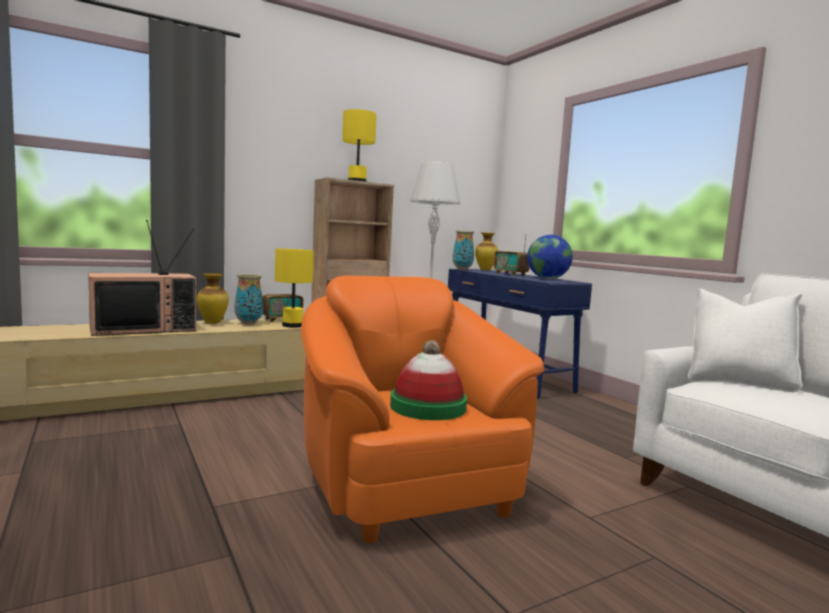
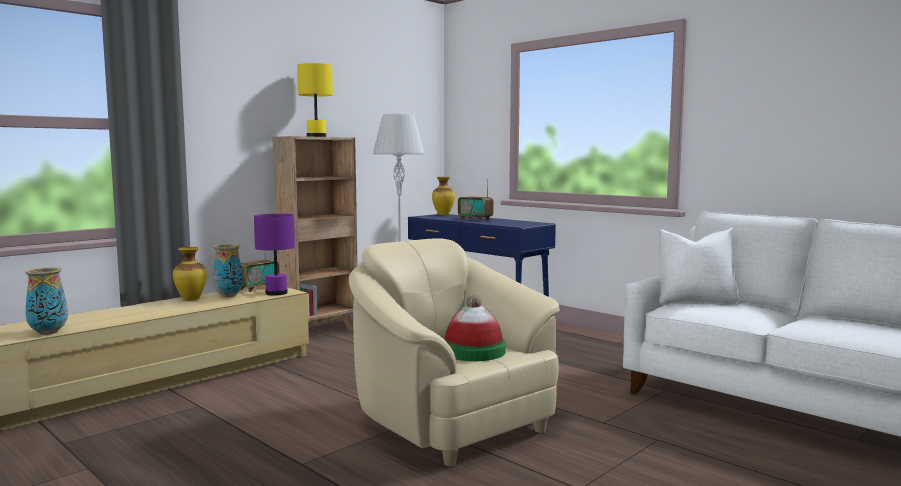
camera: 15 degrees left, 0 degrees up
(145, 329) = (130, 314): television -> none
(292, 325) = (276, 293): yellow table lamp -> purple table lamp
(406, 485) = (451, 423): orange armchair -> beige armchair
(462, 269) = (422, 216): vase -> vase (49, 332)
(547, 278) = (513, 221): globe -> none

